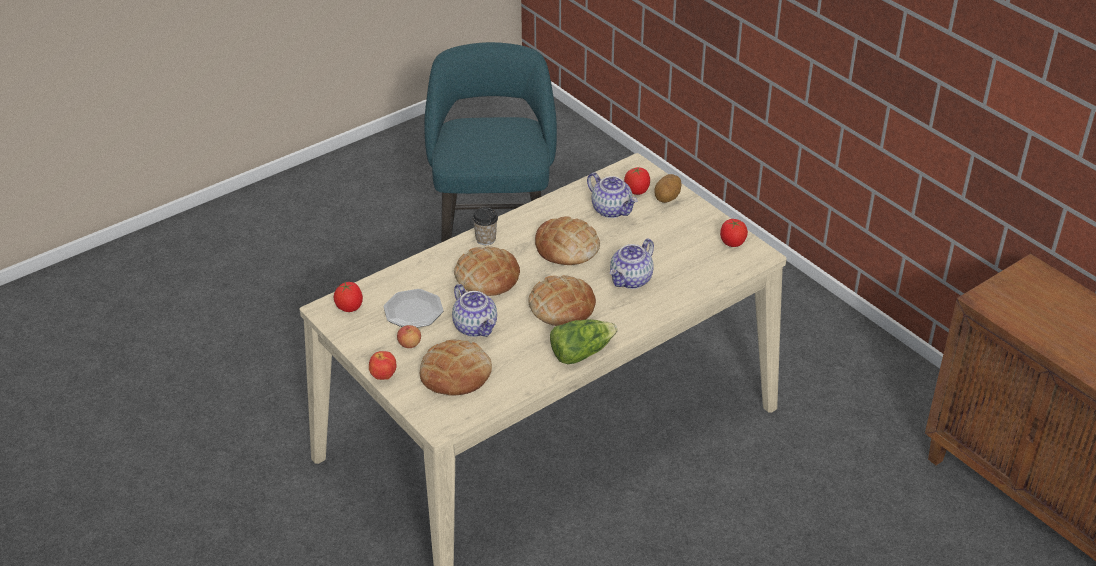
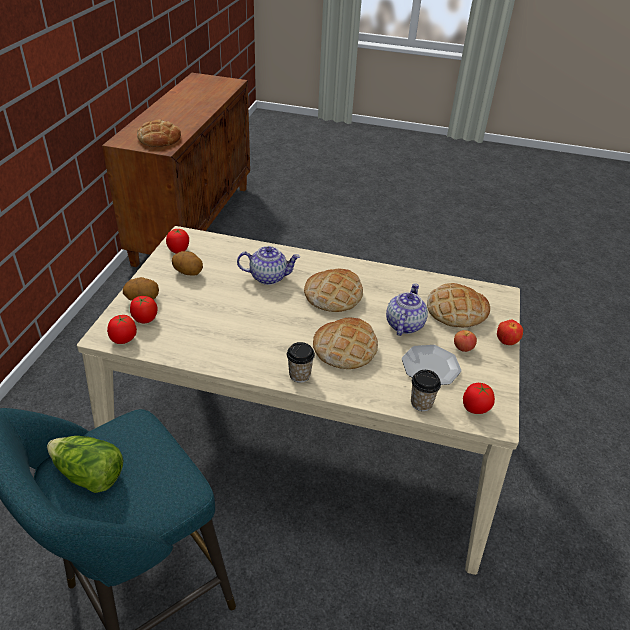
camera: 130 degrees left, 0 degrees up
(387, 283) = (421, 403): none -> cup
(567, 247) = (262, 323): bread -> bread (159, 139)
(581, 353) = (367, 268): lettuce -> lettuce (89, 474)
(612, 210) = (186, 321): teapot -> none
(621, 174) = (123, 339): none -> tomato
(686, 235) = (188, 272): none -> potato

